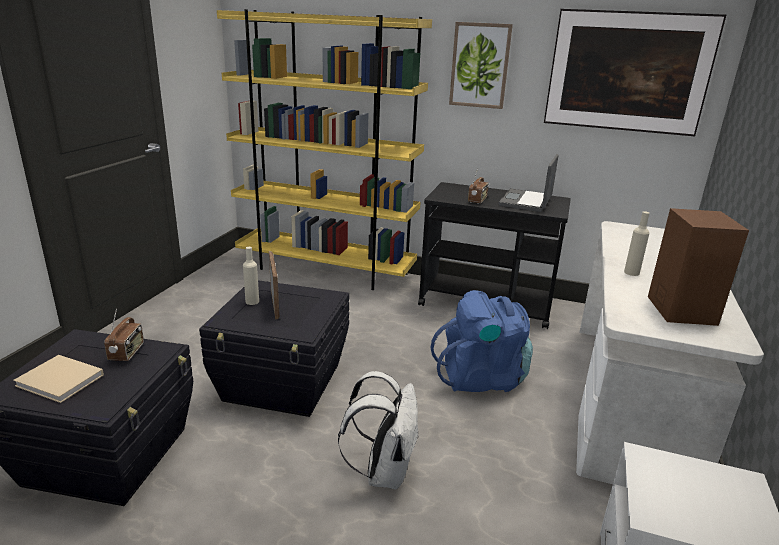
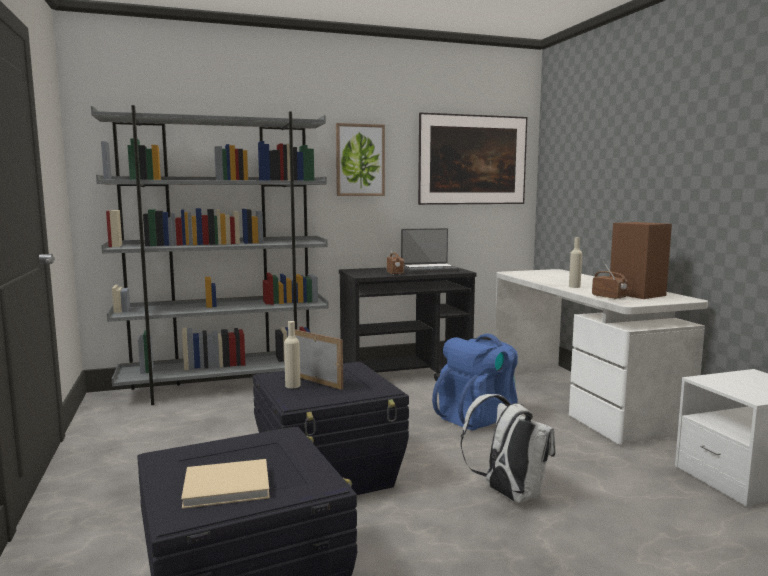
camera: 35 degrees left, 15 degrees down
(127, 353) = (252, 447): radio -> radio (609, 297)
(326, 270) = (226, 388): yellow bookcase -> grey bookcase
(527, 202) = (429, 269): laptop -> laptop turned 90 degrees counterclockwise

